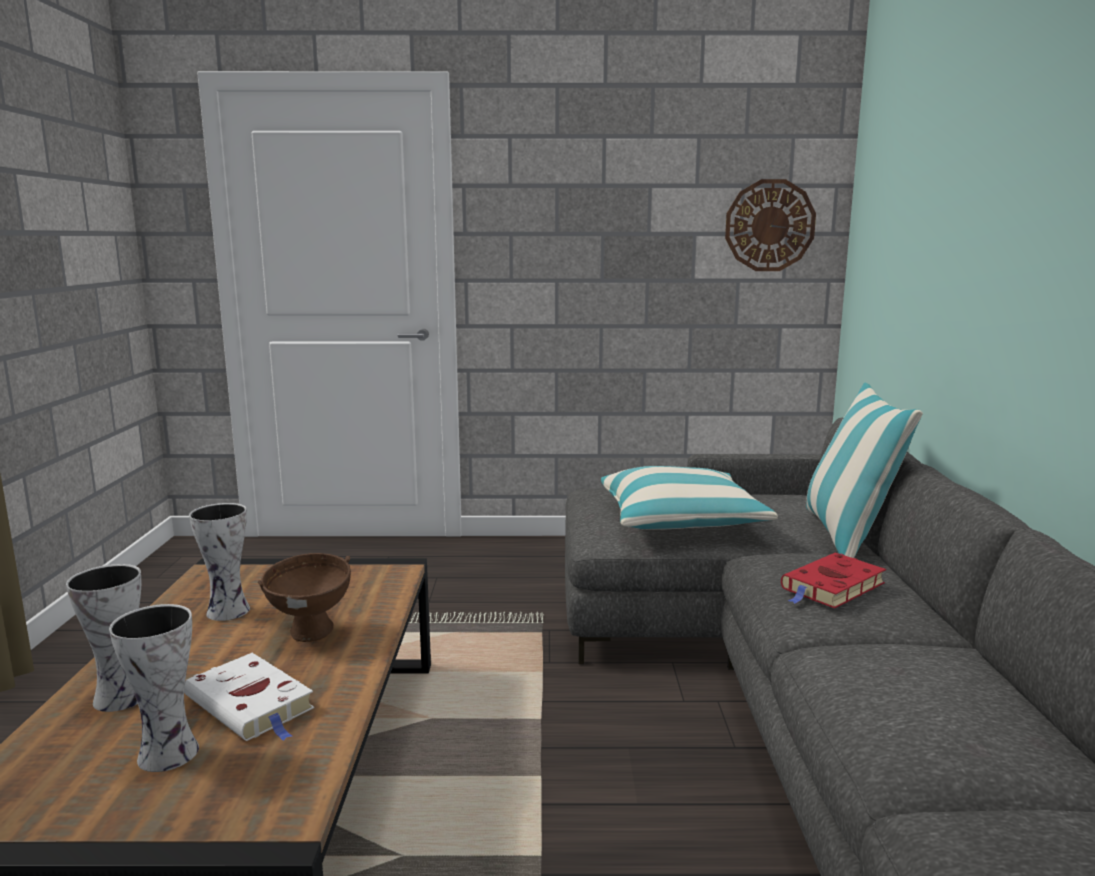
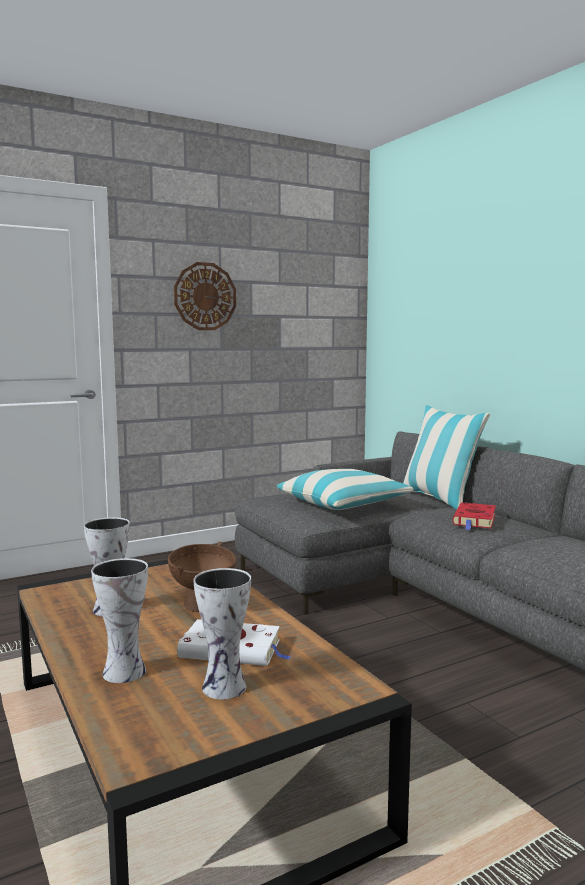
camera: 30 degrees left, 5 degrees down
(769, 225) = (324, 312): wall clock -> wall clock (205, 296)

